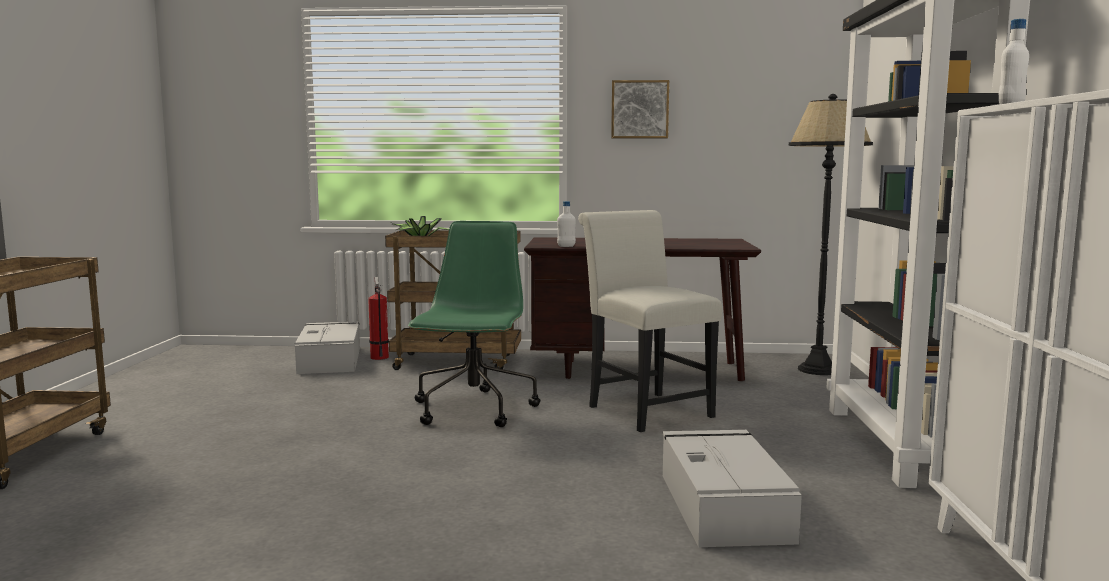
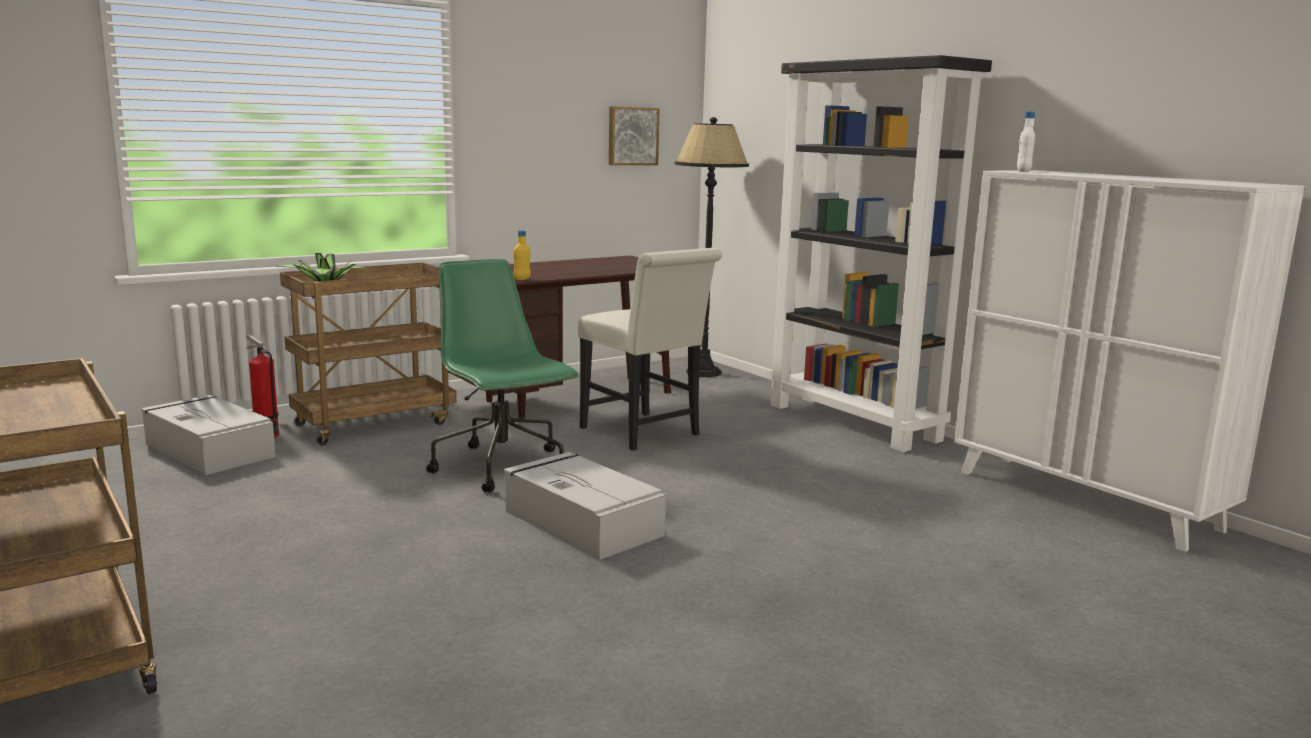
camera: 40 degrees left, 5 degrees up
(566, 246) = (522, 279): white bottle -> yellow bottle
(639, 109) = (525, 122): picture -> picture (632, 136)
(644, 409) = (645, 433): white chair -> white chair turned 150 degrees counterclockwise
(723, 505) = (835, 492): grey storage box -> grey storage box (581, 522)

